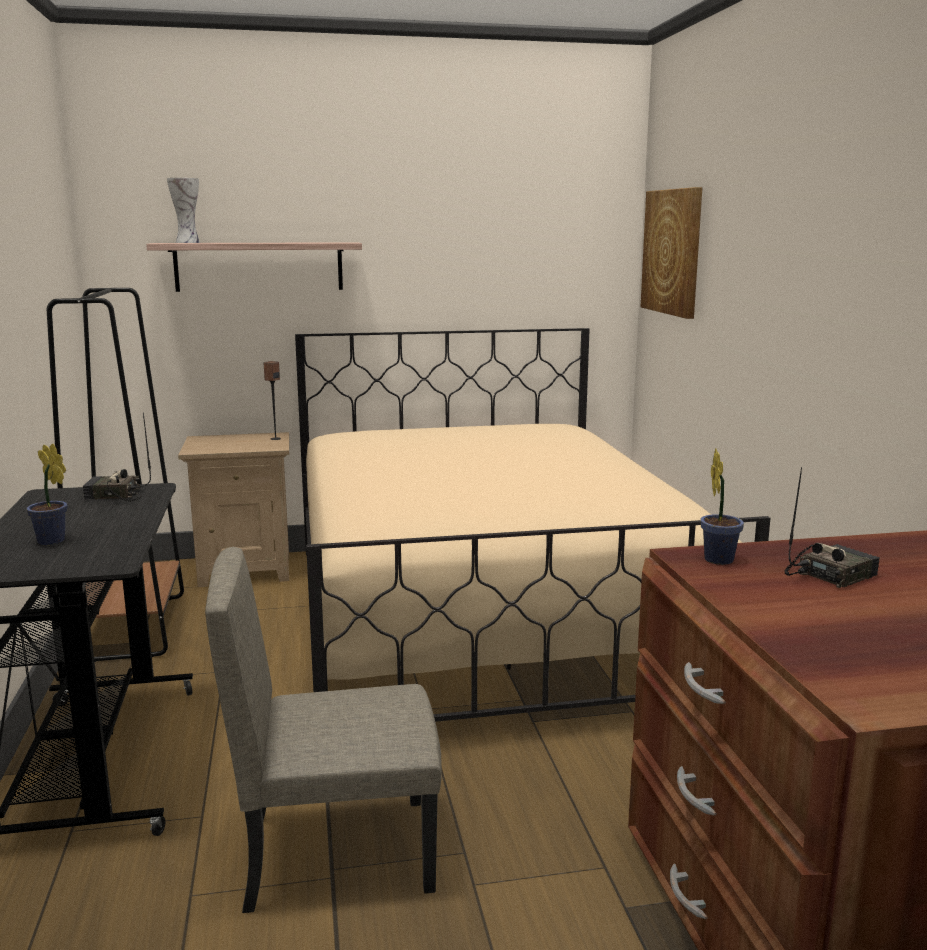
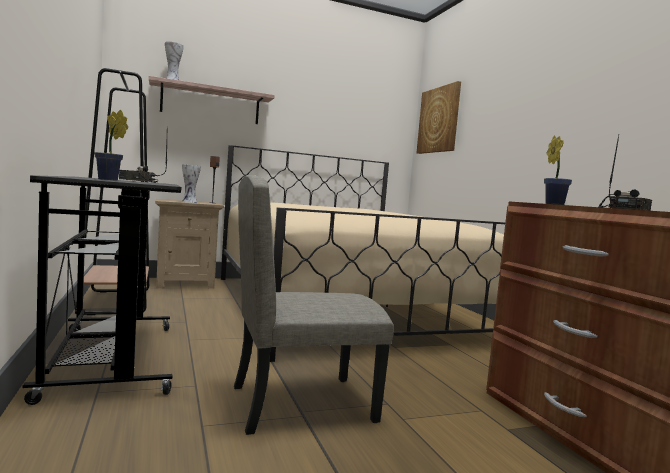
camera: 10 degrees left, 10 degrees down
(235, 447) = (190, 202): none -> vase

